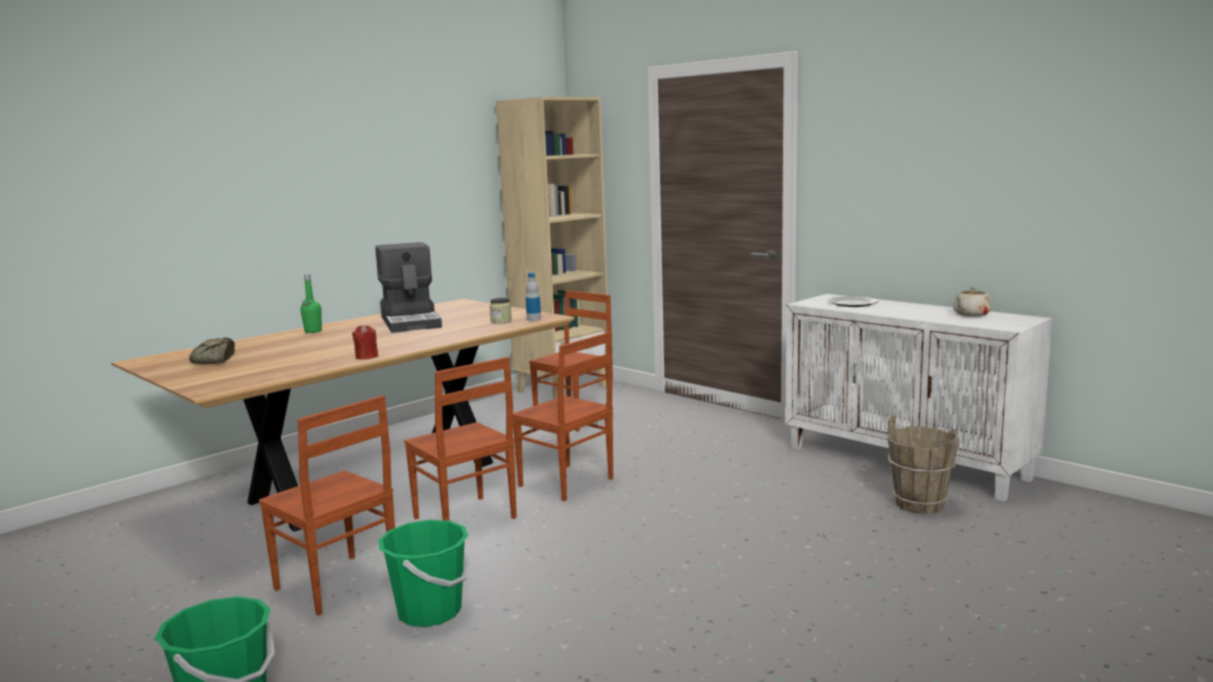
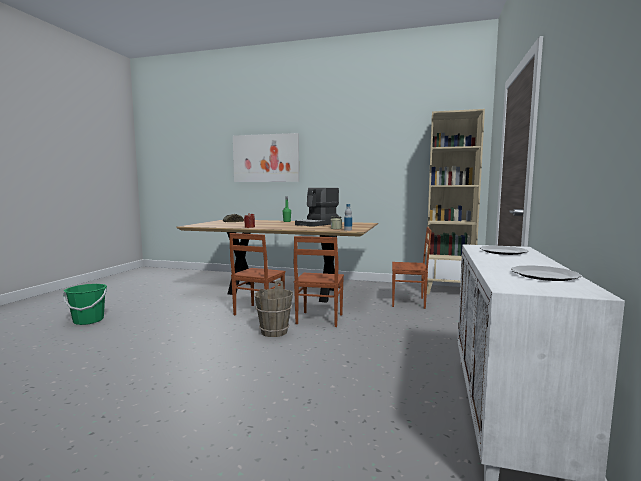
camera: 60 degrees right, 5 degrees down
(170, 183) = (266, 158): none -> picture
(336, 585) = (183, 310): brown chair -> none
(430, 612) = (164, 328): green bucket -> none
(919, 504) = (414, 437): brown bucket -> brown bucket (274, 332)
(970, 314) = (545, 275): beige teapot -> plate

